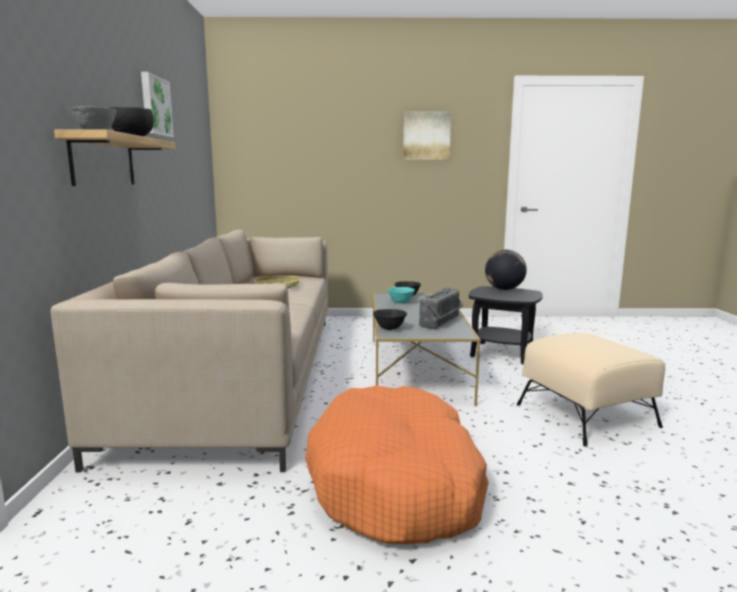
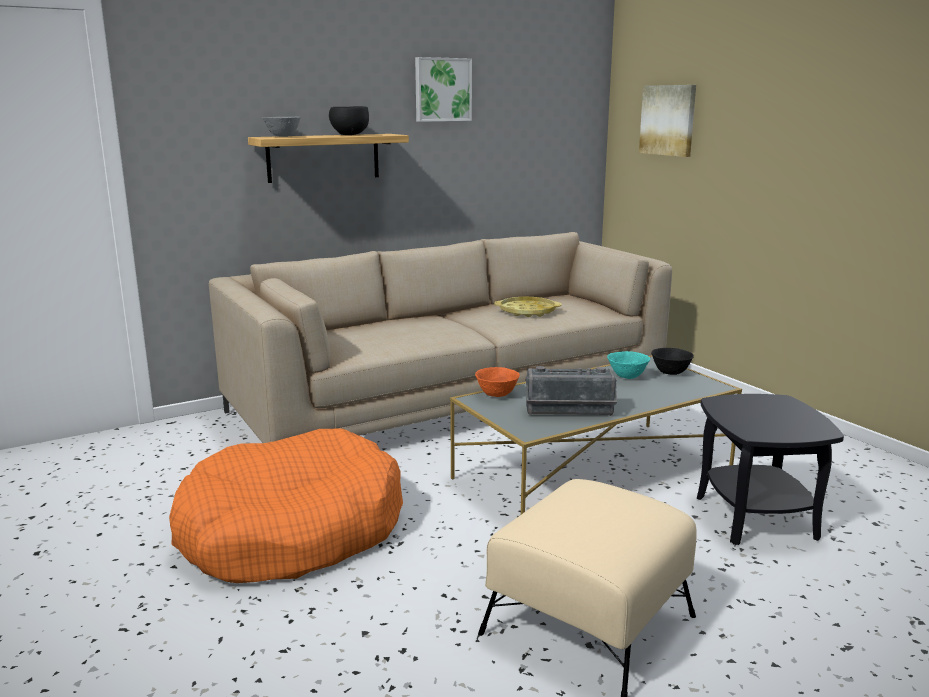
camera: 60 degrees right, 5 degrees up
(389, 329) = (497, 395): black bowl -> orange bowl
(426, 136) = (870, 106): picture -> picture (668, 120)
(504, 289) = (793, 411): globe -> none

